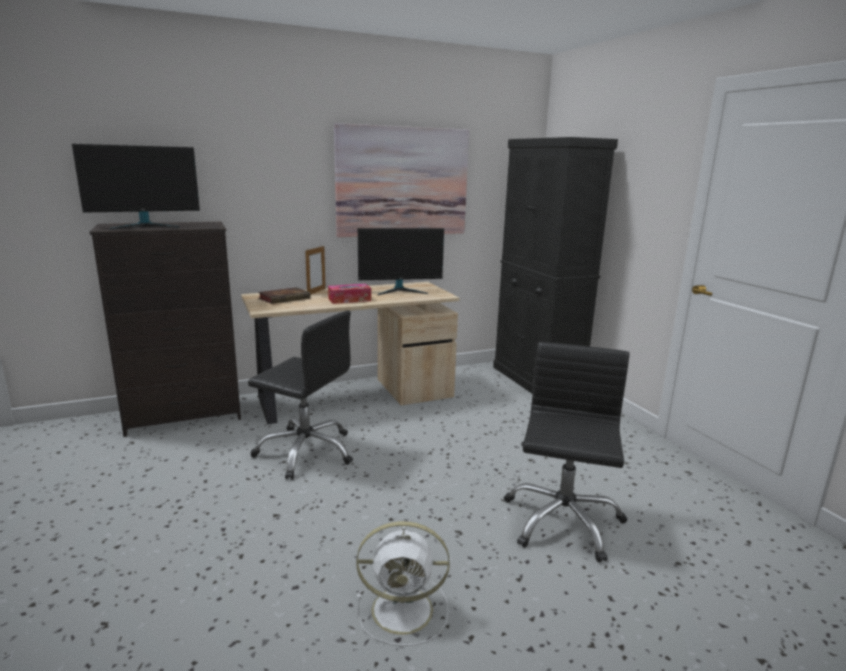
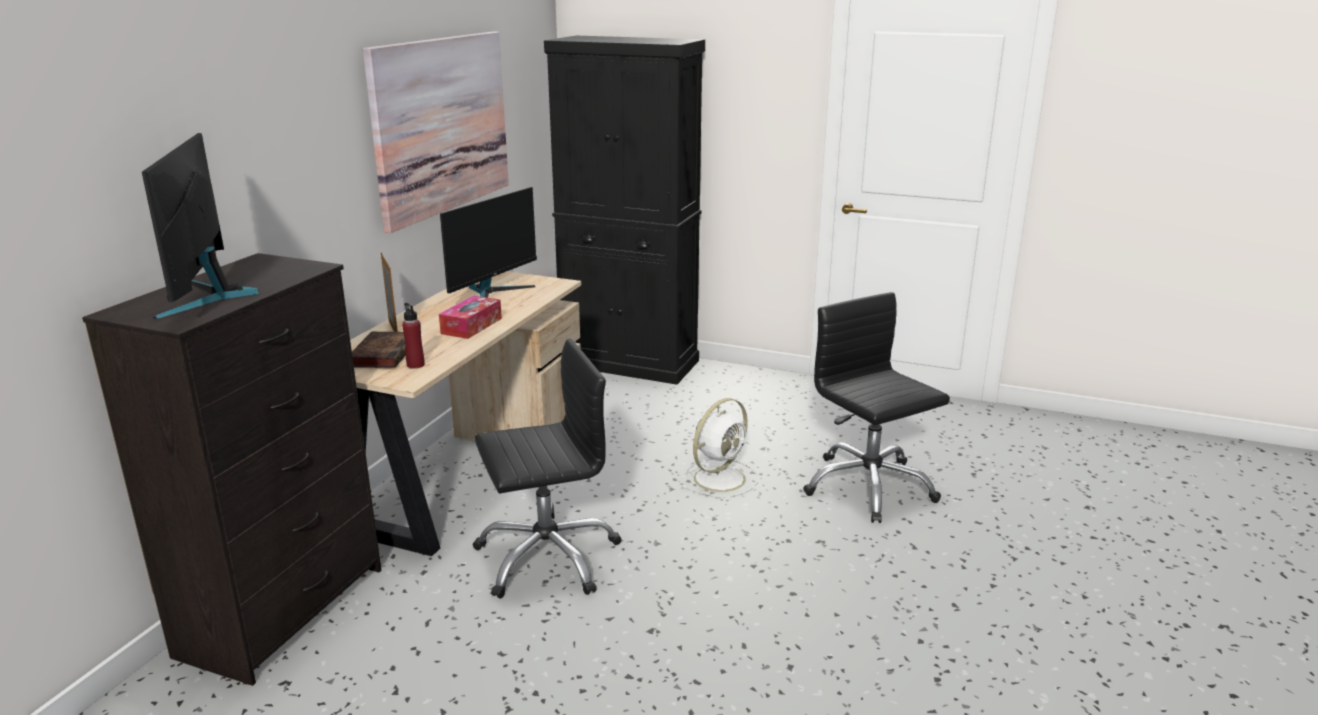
camera: 45 degrees left, 5 degrees up
(145, 226) = (208, 296): monitor -> monitor turned 150 degrees clockwise
(282, 306) = (415, 365): none -> red bottle
(405, 610) = (889, 620): white fan -> white fan (721, 478)

